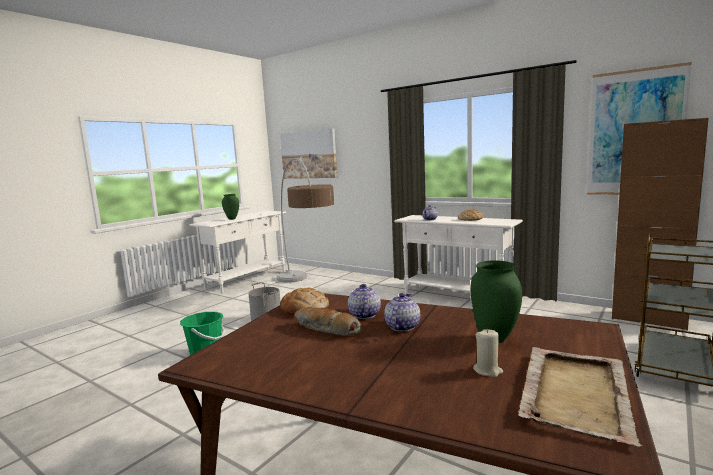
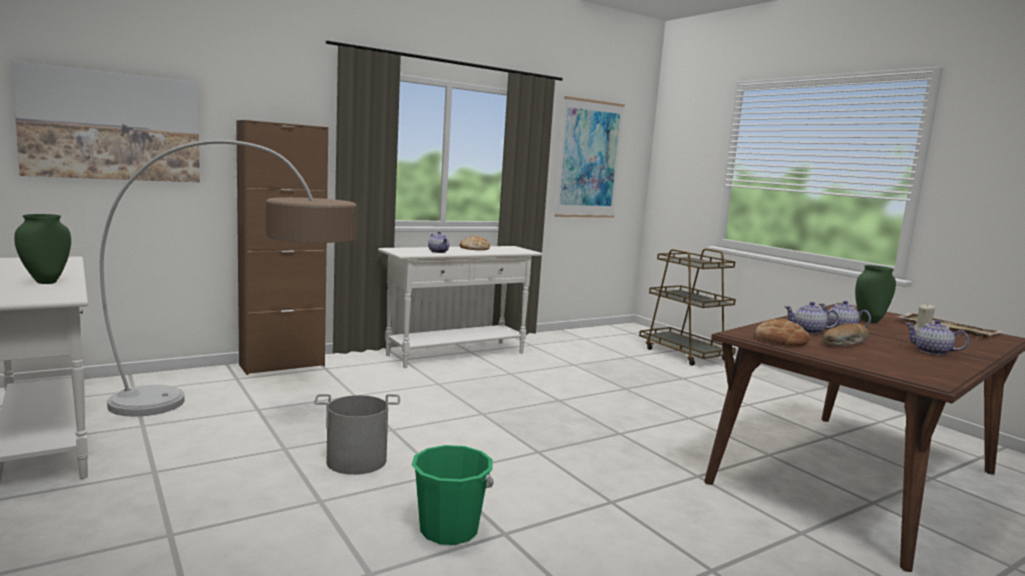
camera: 70 degrees left, 0 degrees up
(345, 370) = (931, 352): none -> teapot
(648, 320) = (602, 331): brown cabinet -> brown cabinet (282, 365)

